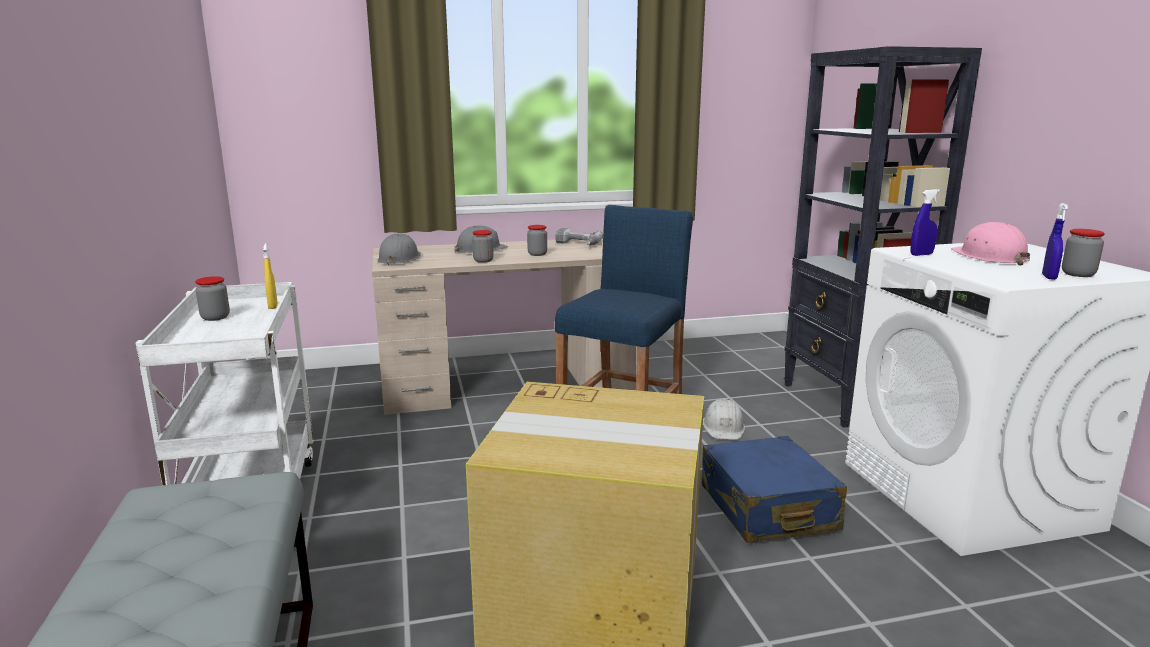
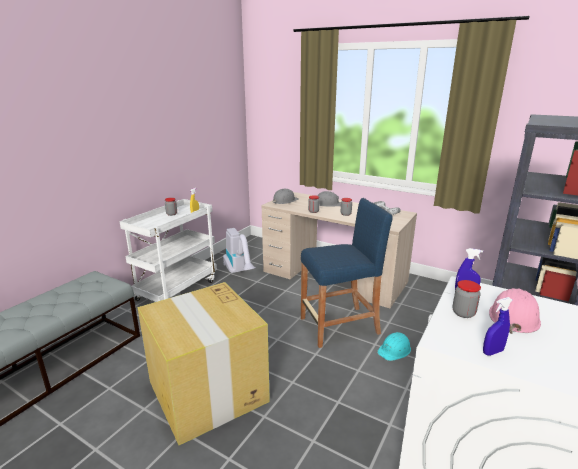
camera: 45 degrees right, 5 degrees up
(339, 431) = (239, 272): none -> vacuum cleaner
(724, 427) = (394, 350): white hard hat -> turquoise hard hat
(767, 508) = (338, 404): blue suitcase -> none
(1078, 274) = (531, 362): jar -> jar (463, 313)

